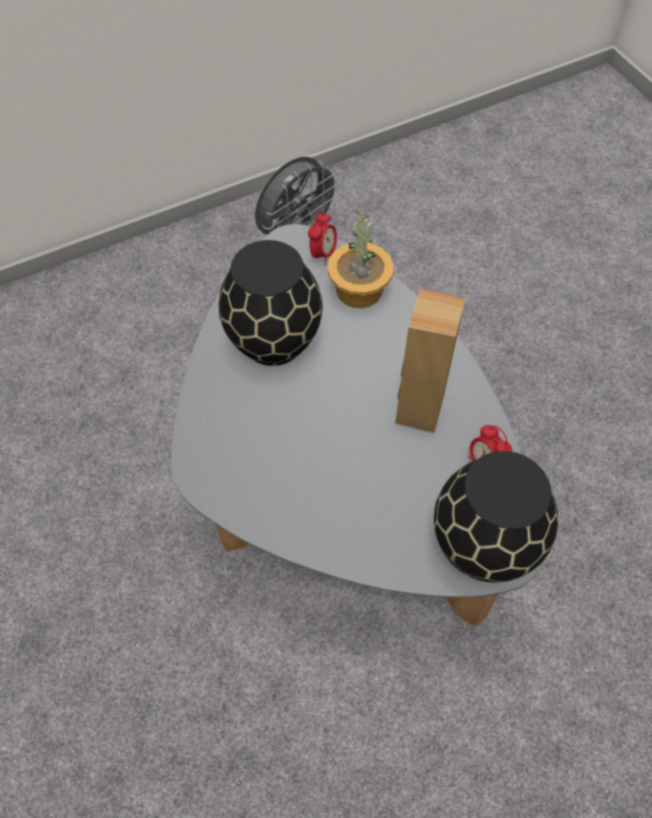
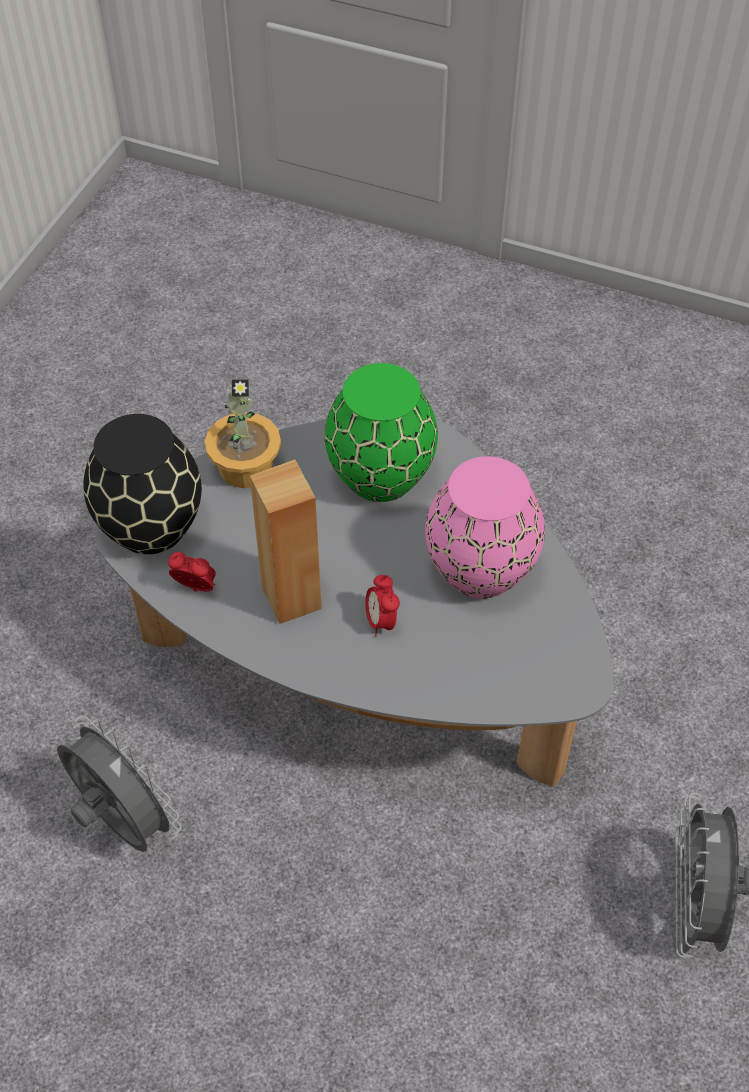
camera: 140 degrees right, 5 degrees down
(268, 459) = (379, 477): none -> green vase
(272, 342) = (480, 568): black vase -> pink vase
(323, 254) = (533, 692): alarm clock -> alarm clock (381, 621)
(358, 291) = (456, 676): potted plant -> potted plant (245, 466)
(582, 487) = (123, 823): none -> grey fan

